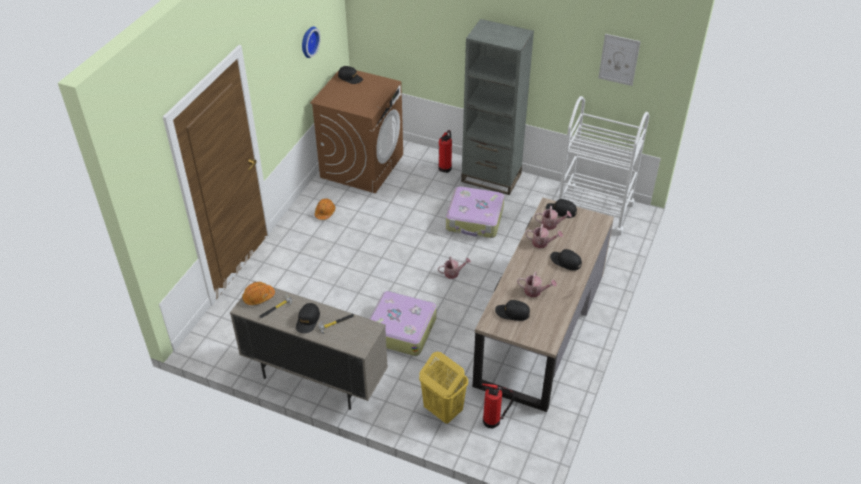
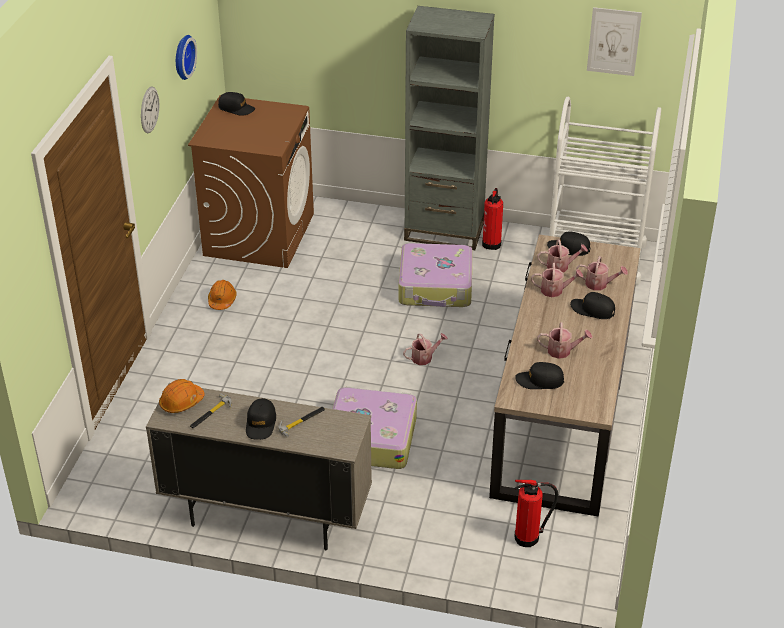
camera: 10 degrees left, 5 degrees down
(275, 80) = (149, 109): none -> wall clock
(442, 410) = (456, 533): yellow laundry basket -> none
(445, 167) = (377, 224): fire extinguisher -> fire extinguisher (492, 243)
(576, 242) = (599, 284): none -> watering can

